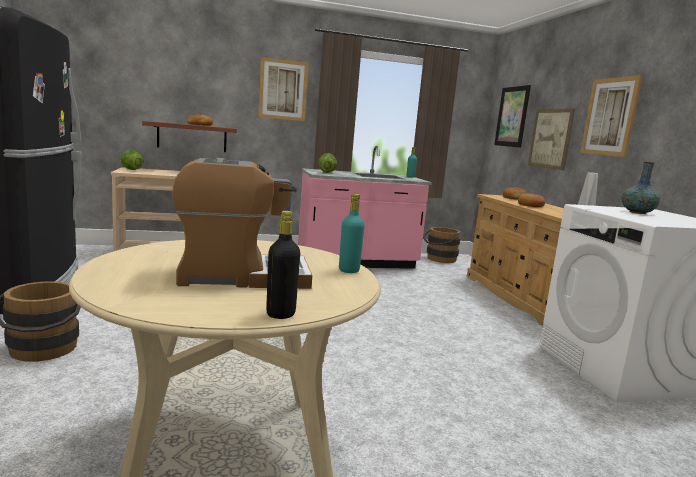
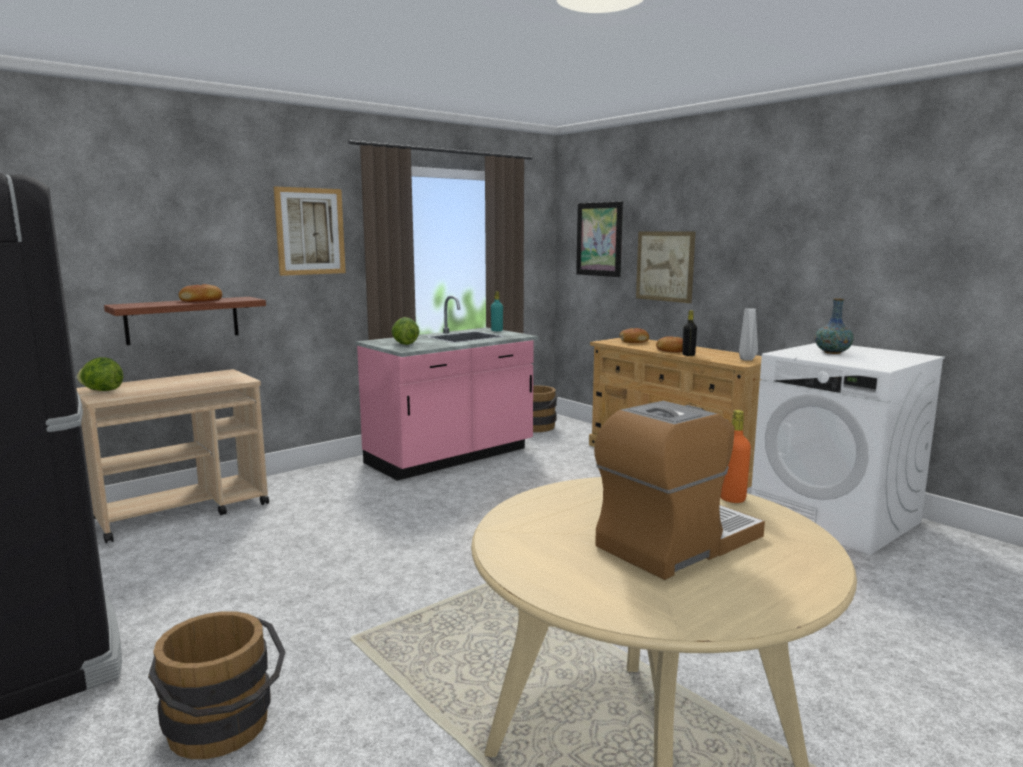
camera: 25 degrees left, 0 degrees up
(280, 314) = (817, 579): black bottle -> black bottle (688, 355)
(349, 270) = (732, 498): turquoise bottle -> orange bottle
(610, 117) = (746, 242): picture -> none

